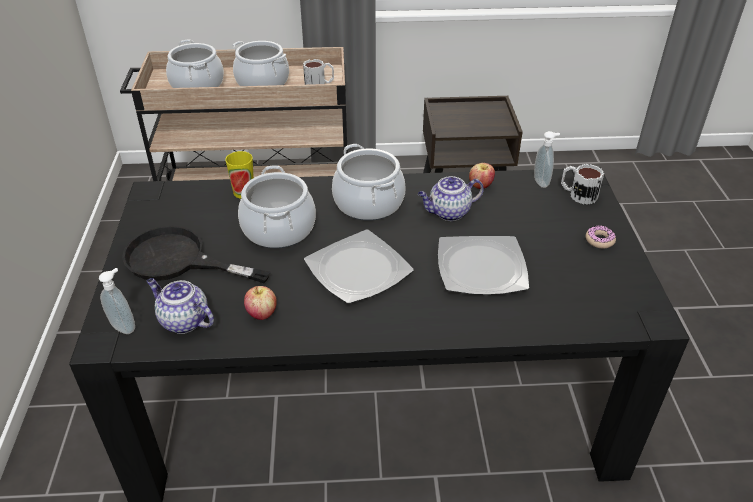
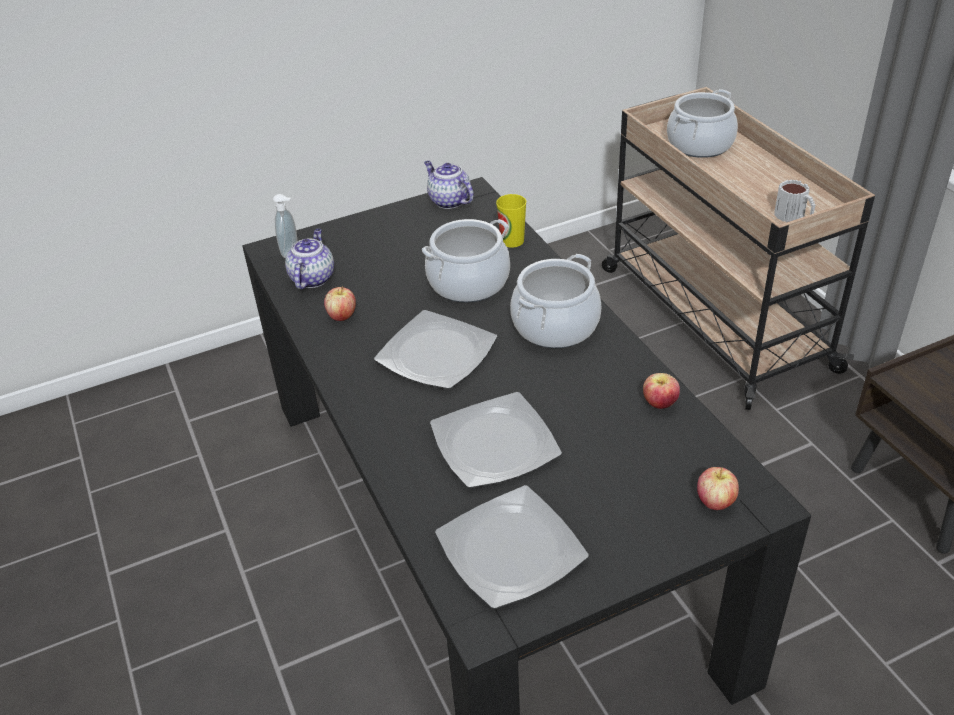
camera: 70 degrees right, 0 degrees up
(178, 260) = (387, 244): black frying pan -> none
(262, 82) = (752, 179): cooking pot -> none
(448, 213) = (582, 391): teapot -> teapot (448, 201)
(542, 182) = (717, 459): soap dispenser -> none
(578, 194) = (715, 501): mug -> apple
(589, 289) = (509, 550): none -> plate
(599, 240) = (621, 544): donut -> none

